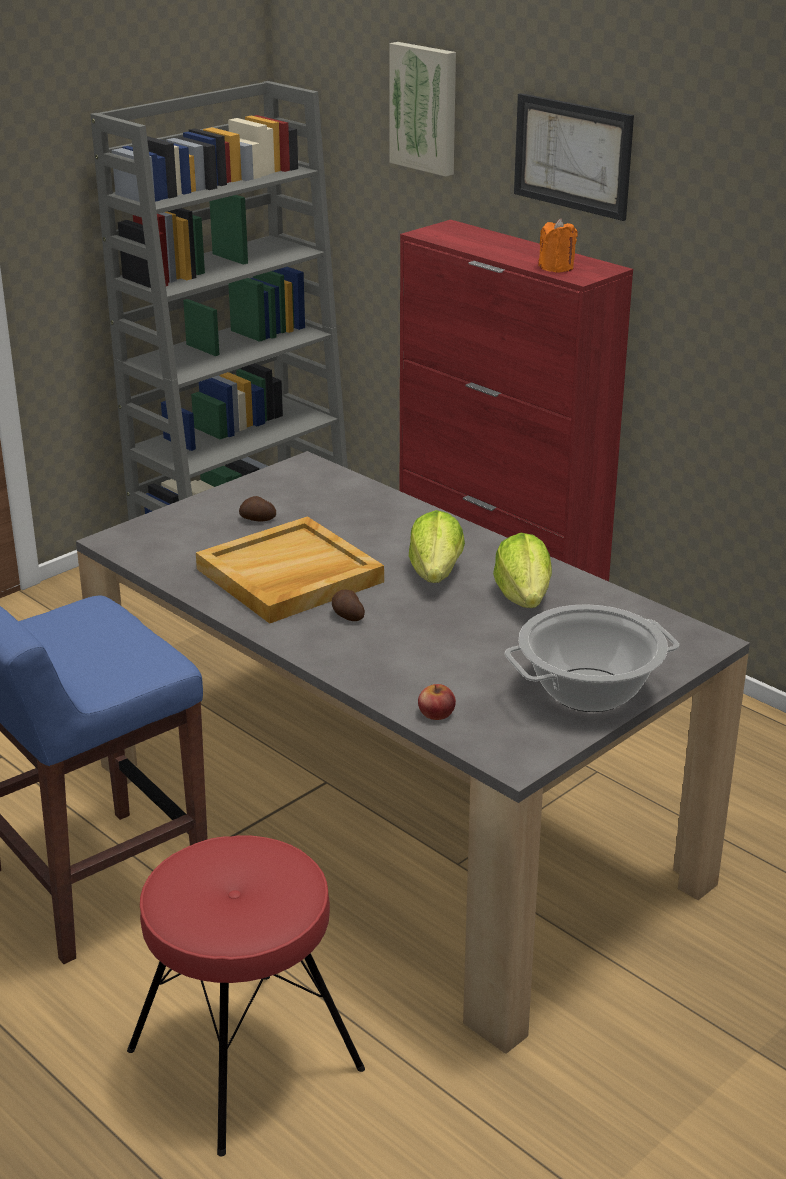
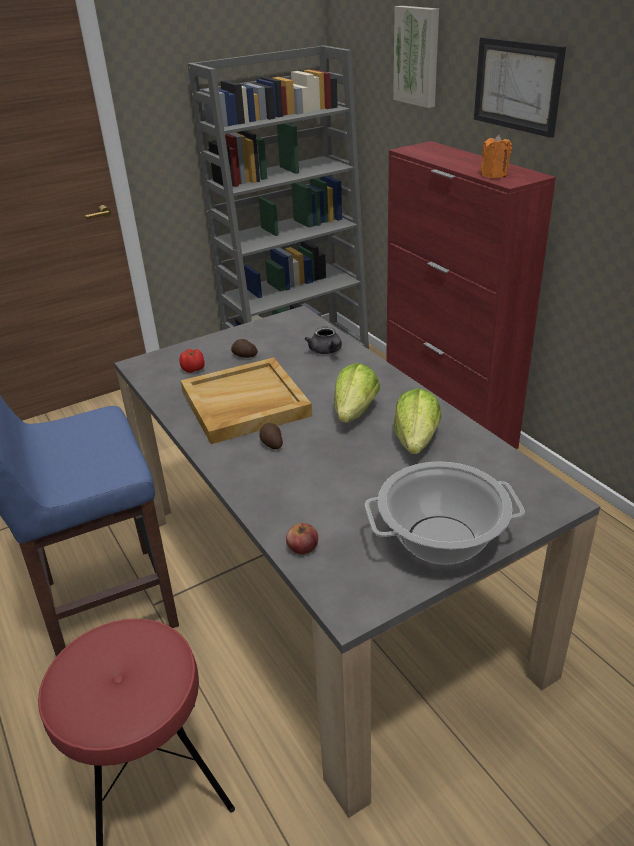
camera: 15 degrees right, 5 degrees up
(196, 541) = (194, 369): none -> tomato
(367, 506) = (327, 351): none -> grey teapot

